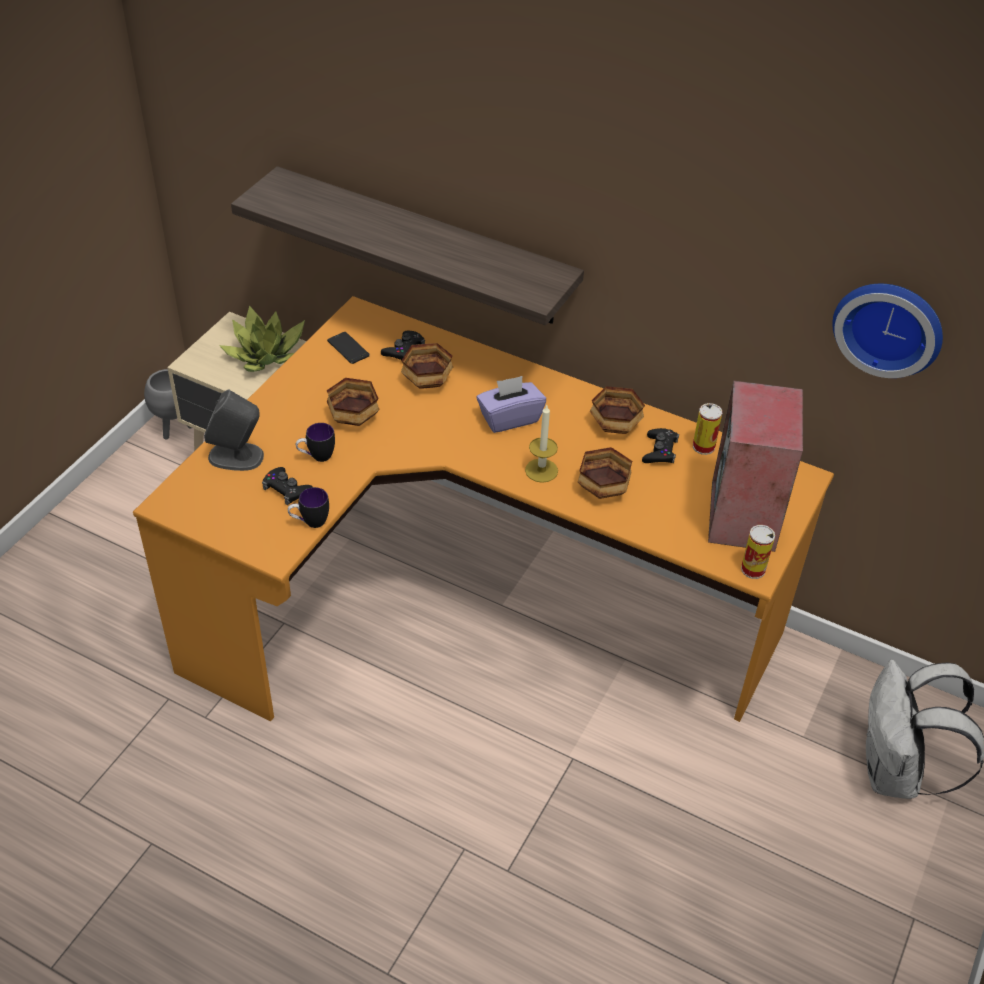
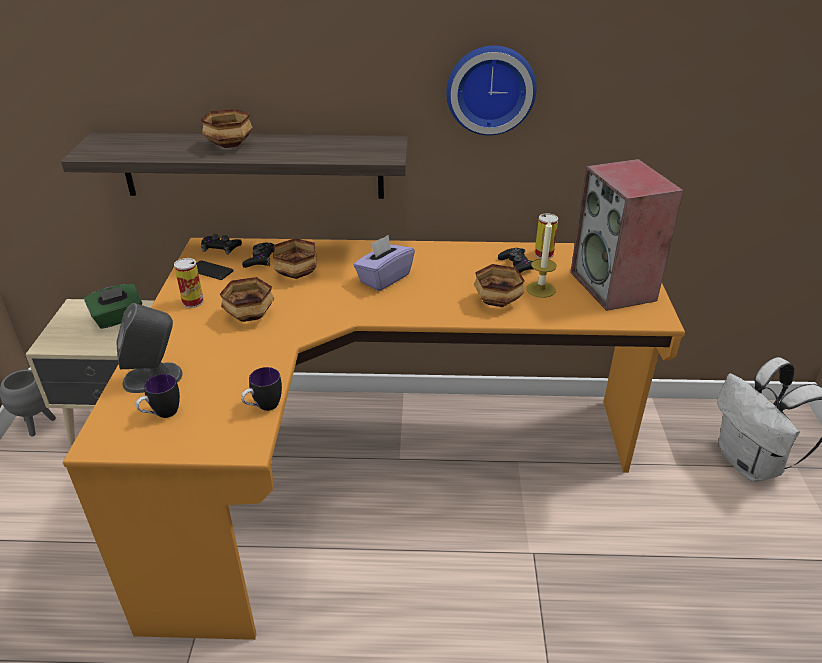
camera: 25 degrees left, 10 degrees down
(266, 354) = (118, 318): potted plant -> green tissue box
(287, 489) = (222, 388): black game controller -> black game controller (221, 248)
(316, 457) = (234, 354): mug -> mug (162, 414)
(541, 470) = (439, 304): candle -> candle (540, 289)
(613, 426) = (468, 260): bowl -> bowl (228, 145)
(753, 569) = (654, 317): can -> can (193, 302)
(889, 325) = (679, 94): wall clock -> wall clock (490, 89)

